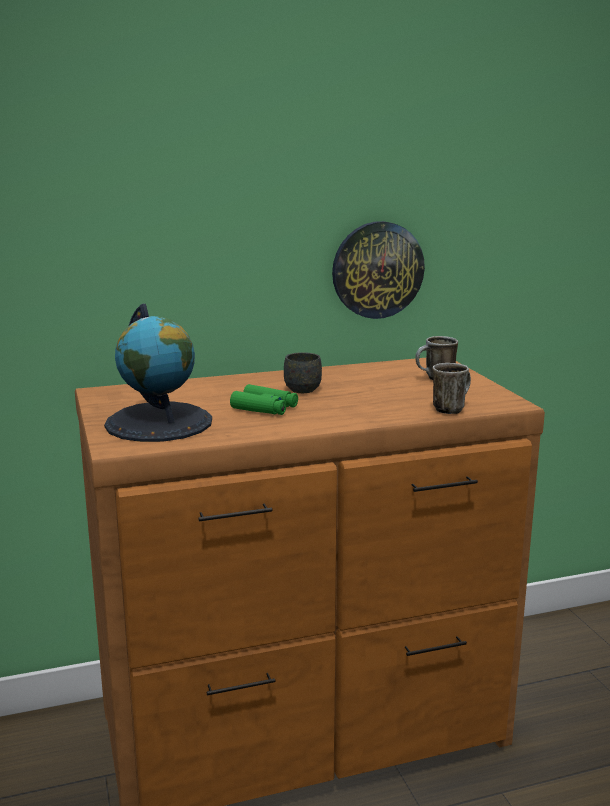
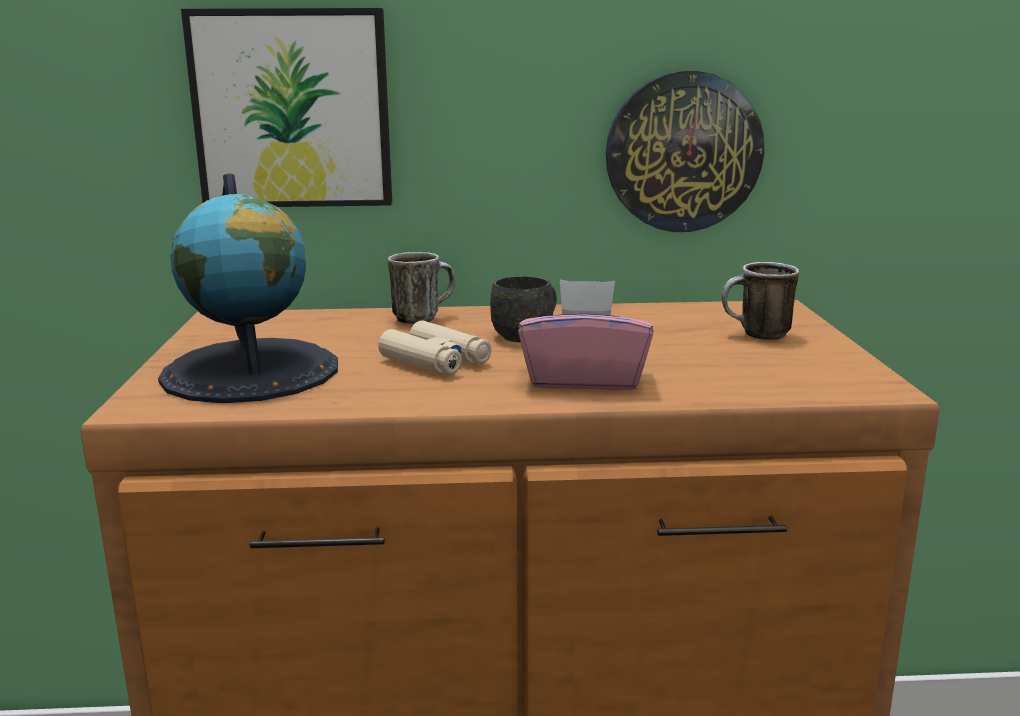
camera: 15 degrees right, 0 degrees up
(138, 252) = (293, 109): none -> picture
(265, 408) = (436, 361): green binoculars -> beige binoculars
(357, 411) = (584, 379): none -> pink tissue box
(450, 408) = (755, 388): mug -> mug (422, 318)

